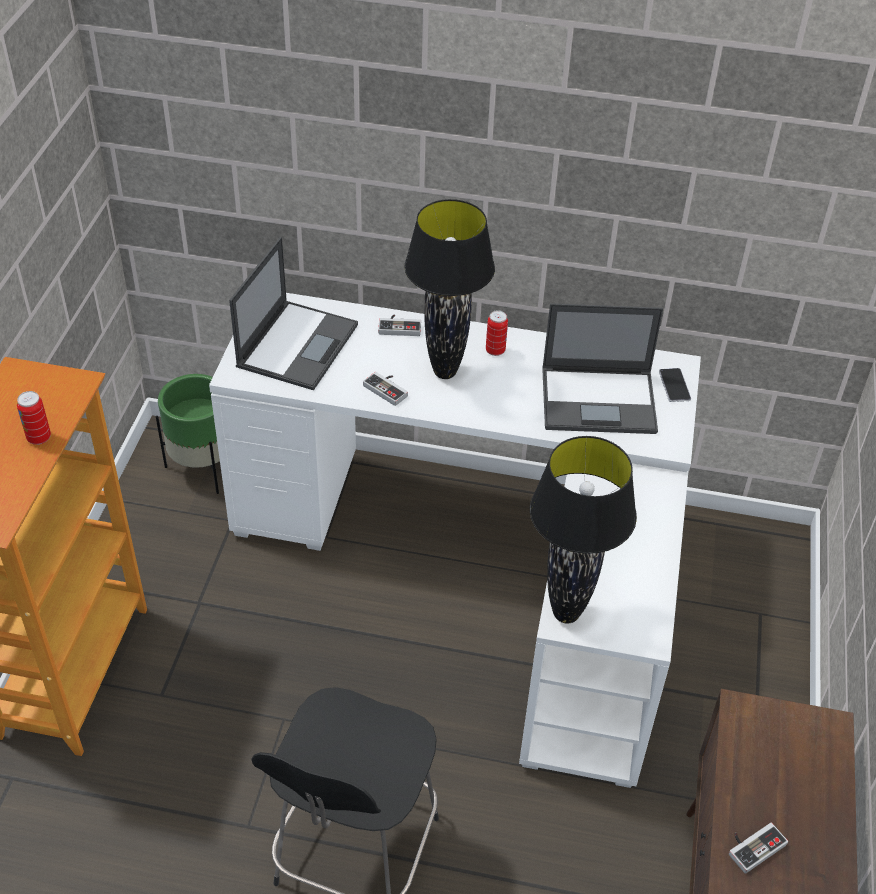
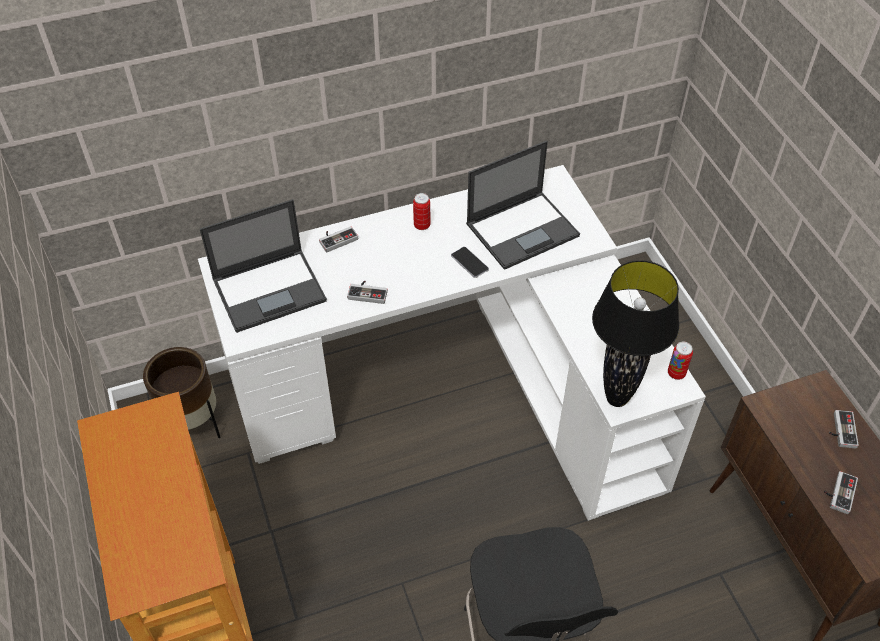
camera: 30 degrees left, 5 degrees up
(39, 438) = (171, 475): can -> can (676, 373)
(204, 468) = (193, 423): green planter -> brown planter
(298, 344) = (270, 290): laptop -> laptop turned 75 degrees clockwise
(445, 372) = (399, 259): black table lamp -> none
(674, 386) = (563, 195): phone -> phone (469, 263)
(813, 783) = (840, 430): none -> game controller

